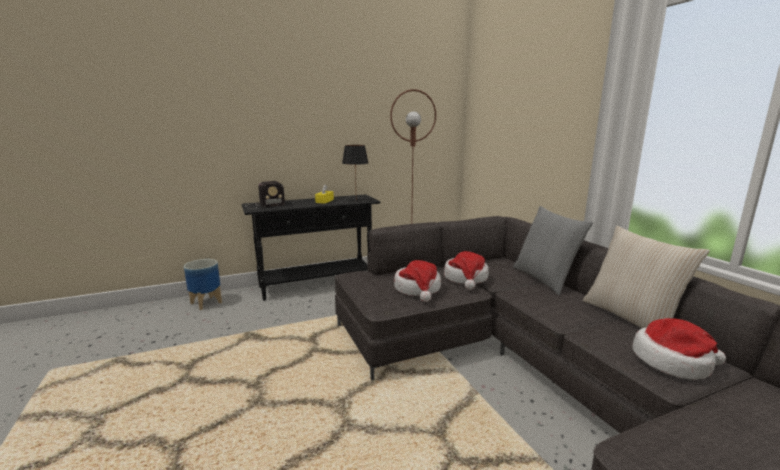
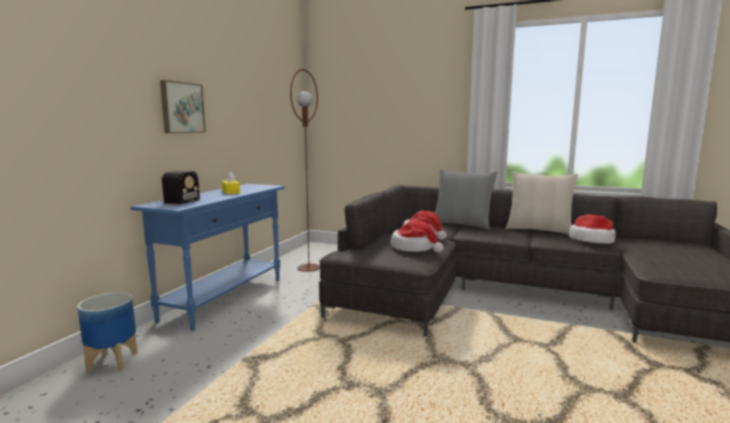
camera: 45 degrees left, 5 degrees down
(295, 131) = (181, 108): none -> picture
(316, 285) = (225, 298): black console table -> blue console table
(356, 200) = (261, 187): black table lamp -> none

